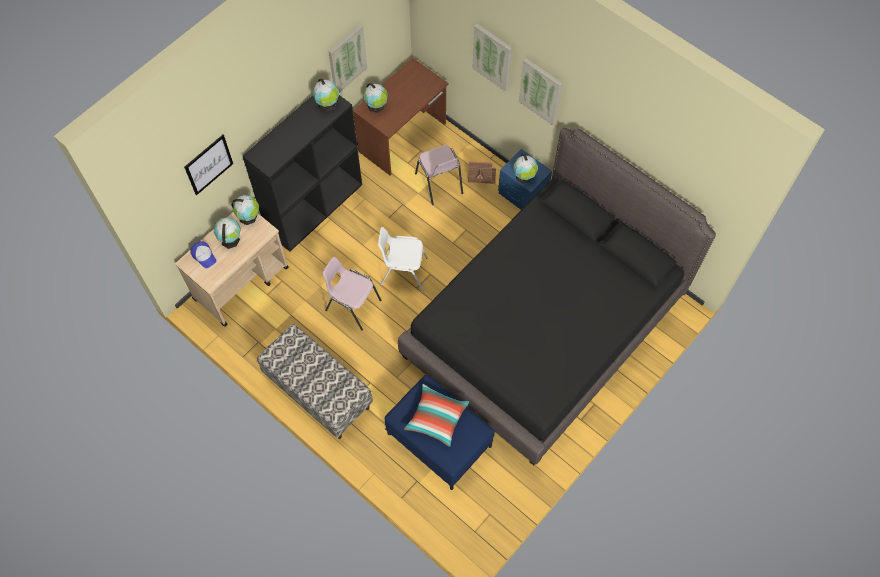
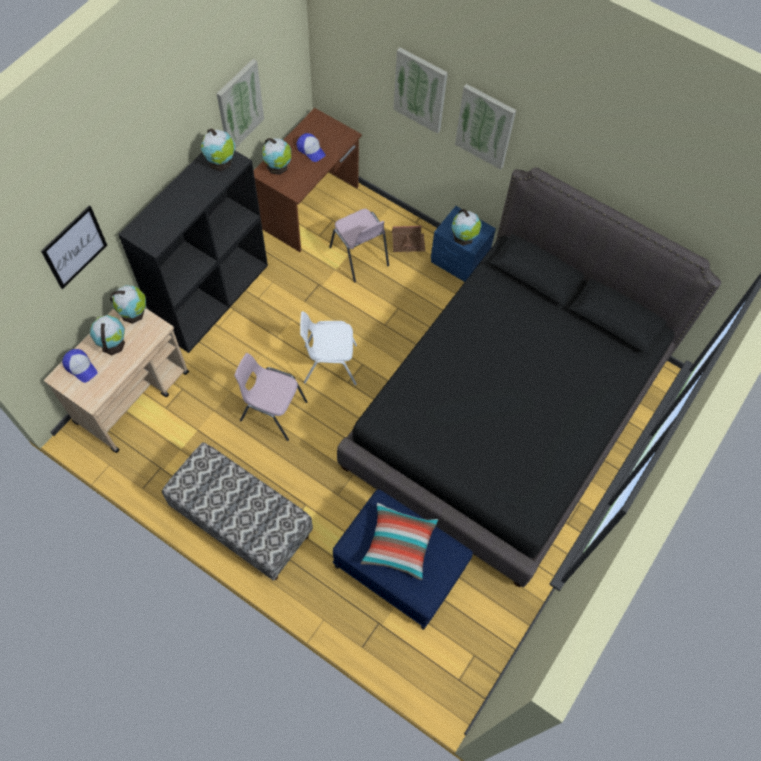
camera: 10 degrees left, 0 degrees up
(405, 93) = (311, 150): none -> cap

